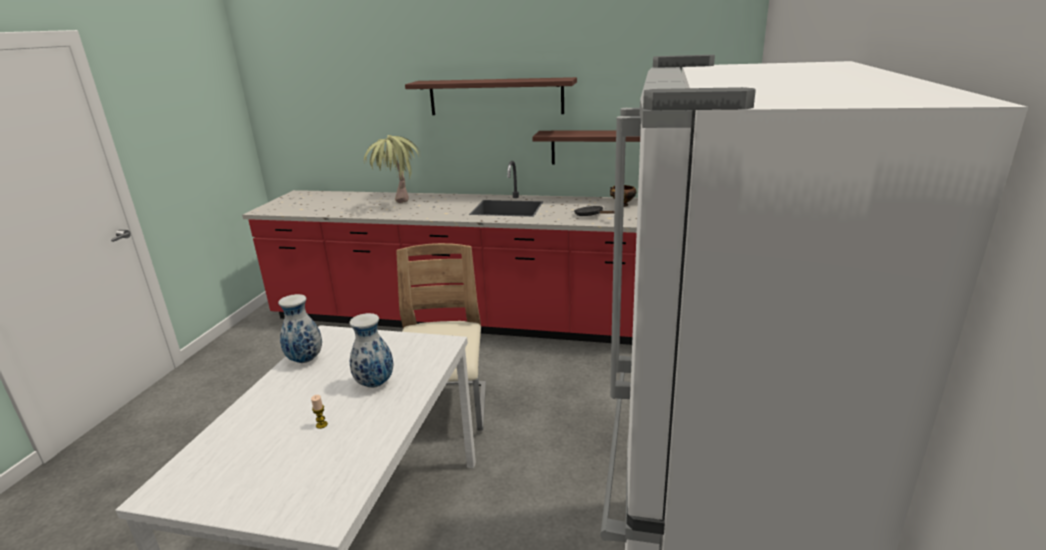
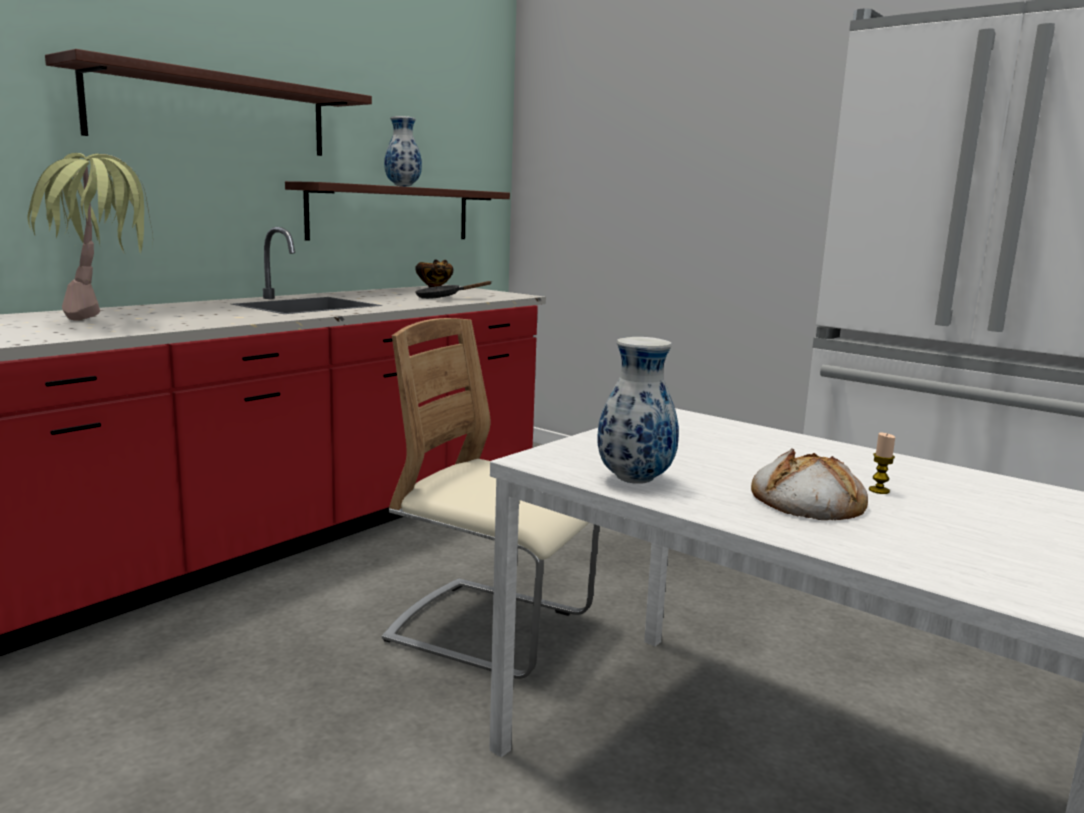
camera: 65 degrees left, 10 degrees down
(293, 406) = (806, 500): none -> bread
(375, 384) = (770, 454): vase -> vase (404, 186)

